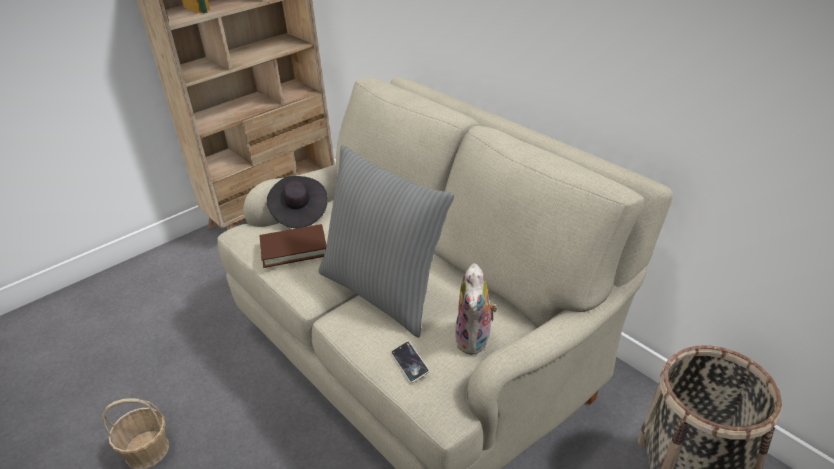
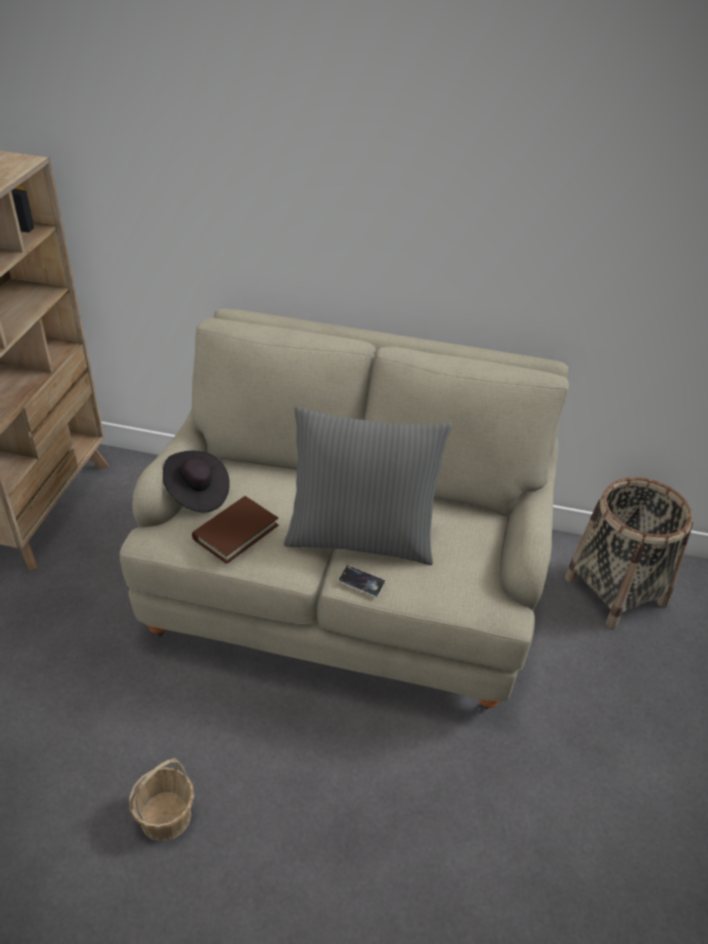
camera: 40 degrees left, 5 degrees up
(410, 364) = (448, 589): phone -> phone (361, 583)
(475, 340) = (476, 546): plush toy -> none

